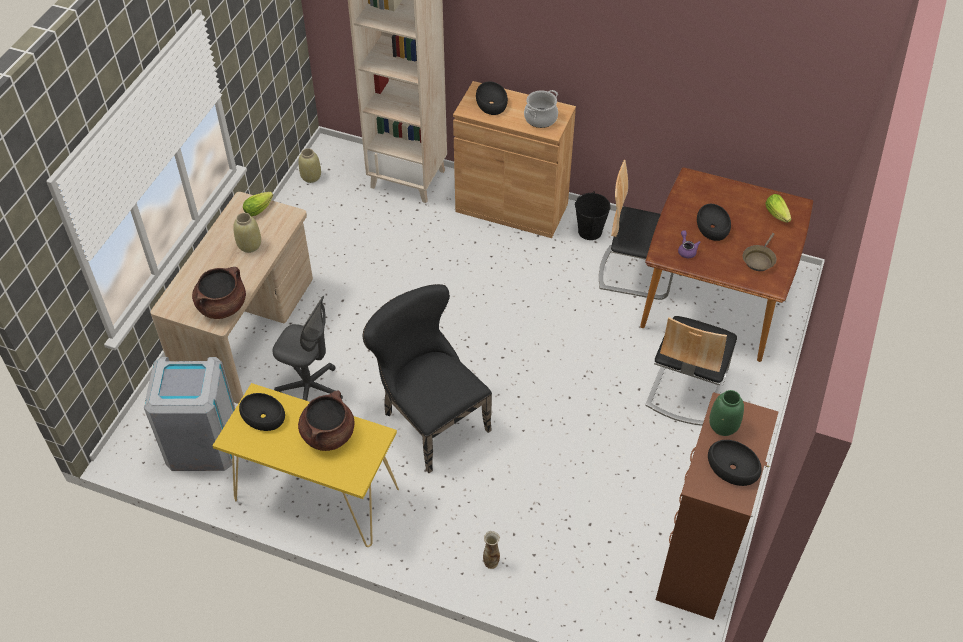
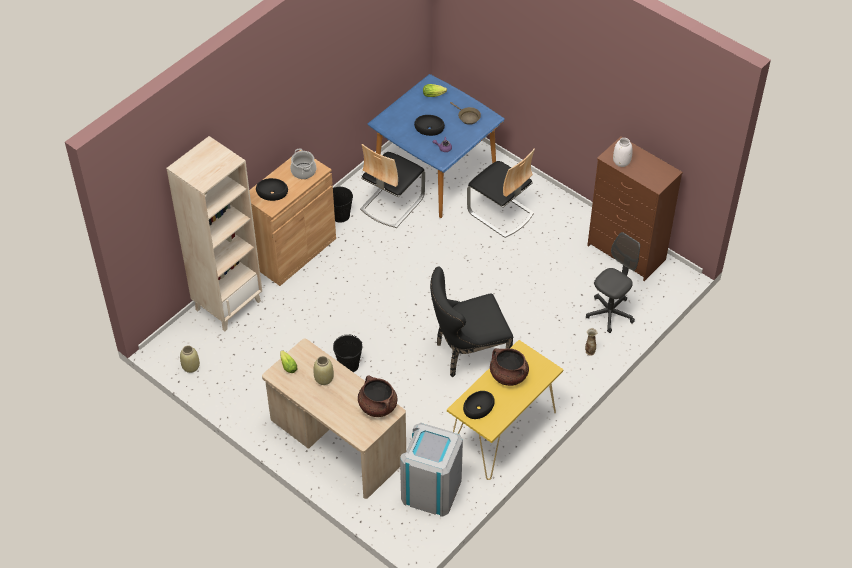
camera: 70 degrees left, 0 degrees up
(310, 389) = (411, 415): grey office chair -> grey office chair (610, 314)
(365, 307) = (349, 365): none -> black bucket
(714, 301) = (436, 173): brown dining table -> blue dining table
(723, 426) = (622, 161): green vase -> white vase
(732, 467) = (650, 168): black bowl -> none

